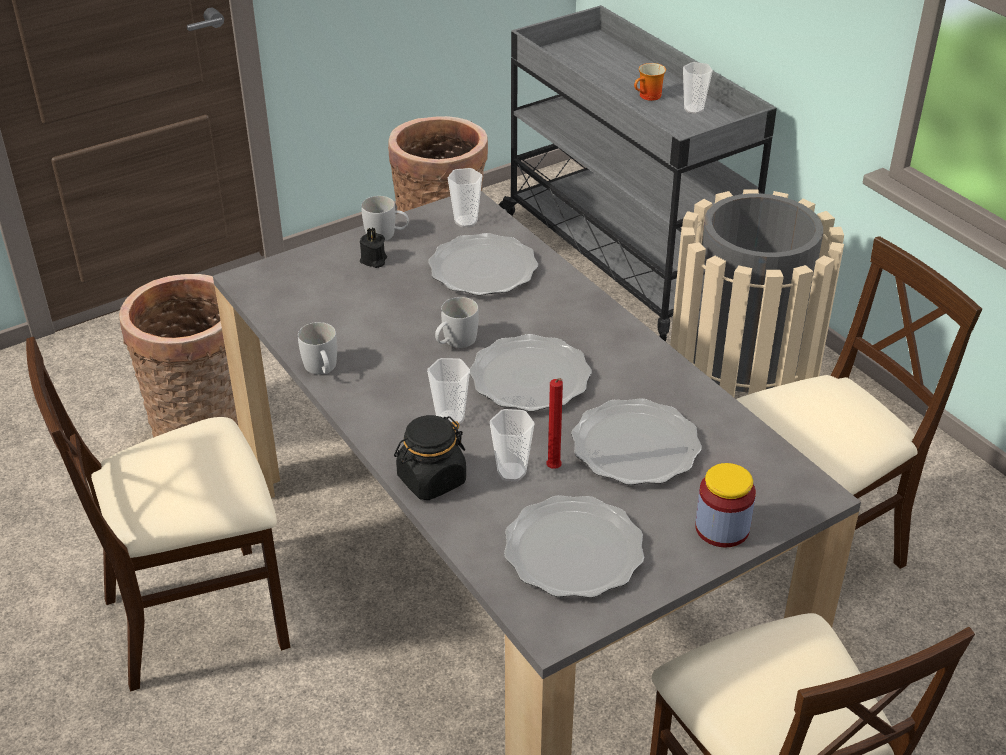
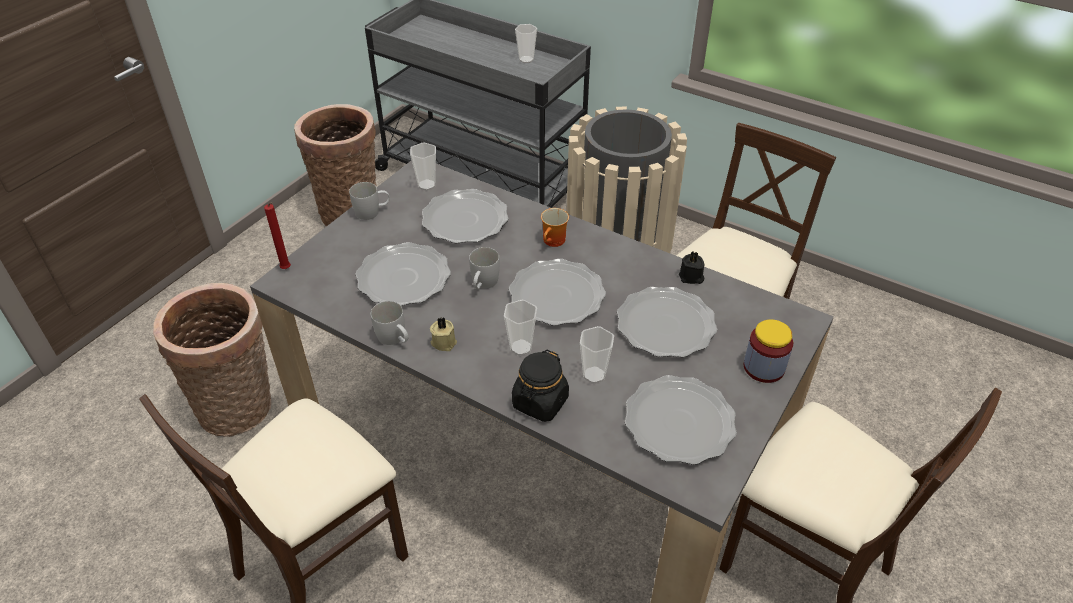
camera: 25 degrees left, 5 degrees up
(371, 388) = (444, 342): none -> beige candle
(373, 260) = (376, 236): black candle -> black candle (691, 277)
(373, 311) = (403, 278): none -> plate
(554, 470) = (623, 363): red candle -> red candle (286, 270)
(649, 97) = (489, 57): mug -> mug (554, 242)

